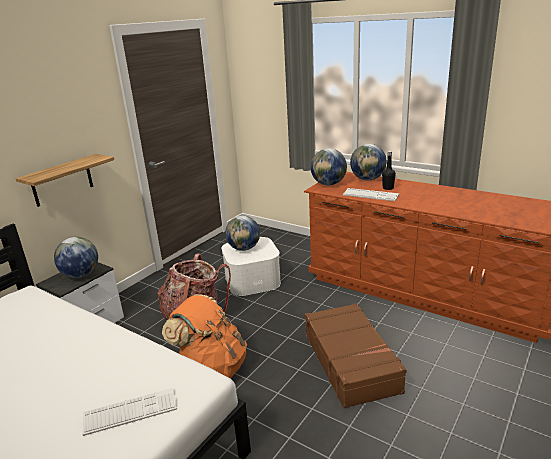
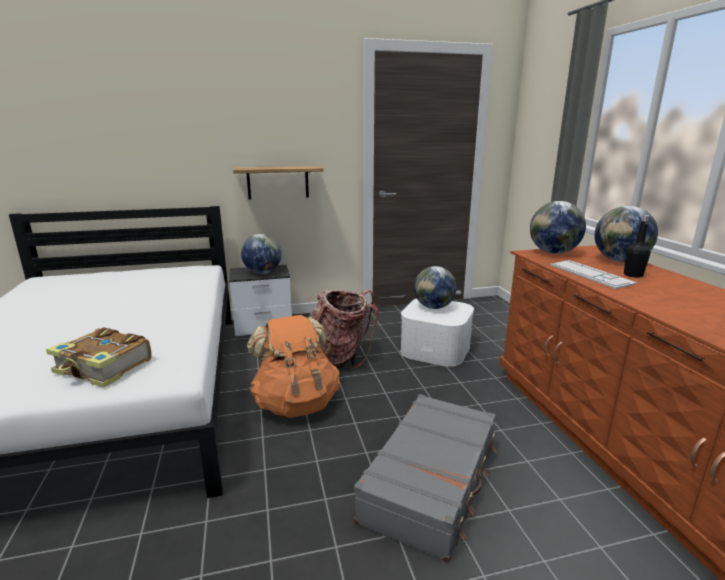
camera: 40 degrees right, 5 degrees down
(130, 412) = (103, 368): keyboard -> book
(351, 362) = (432, 481): brown suitcase -> grey suitcase

